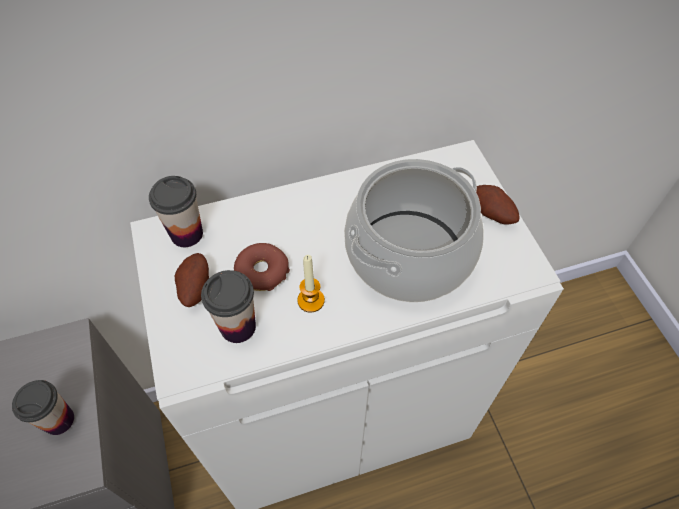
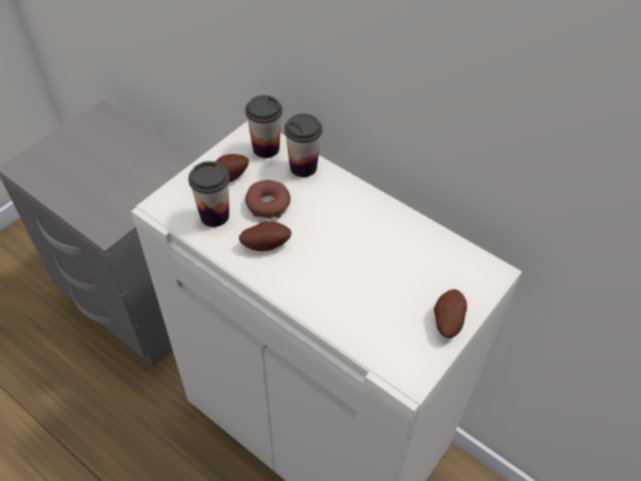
camera: 55 degrees right, 5 degrees down
(59, 420) = (131, 200): cup -> cup (303, 167)
(311, 300) = (266, 244): candle -> potato
(408, 254) = (356, 282): cooking pot -> none

